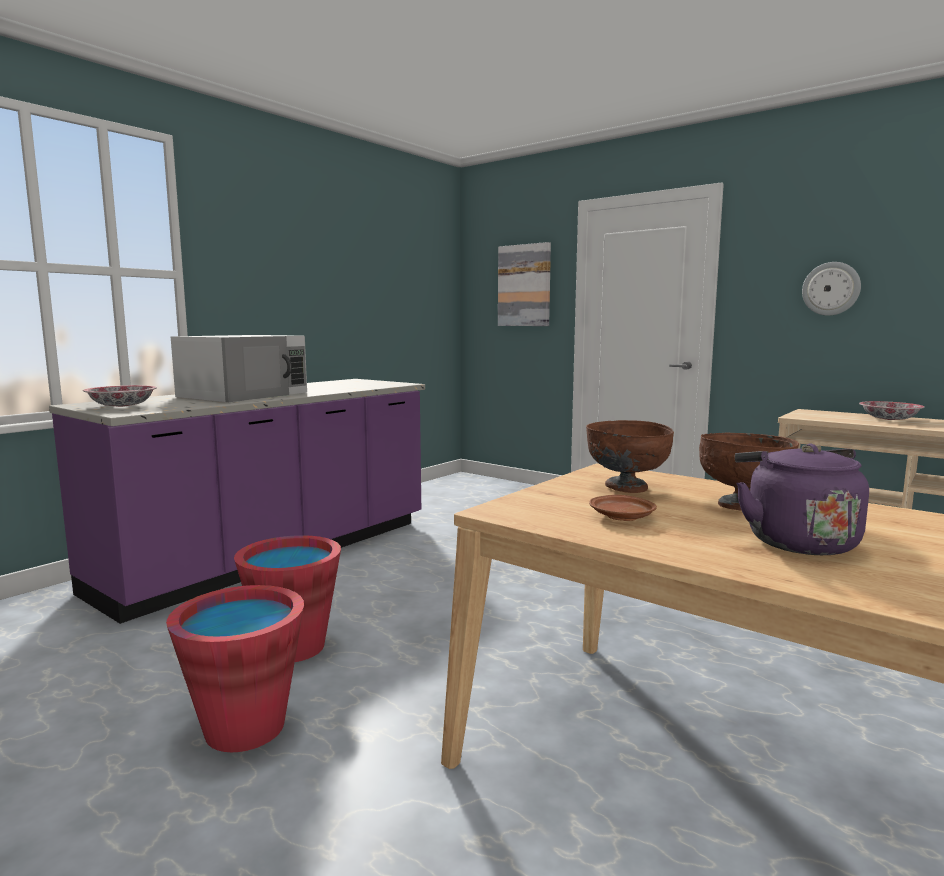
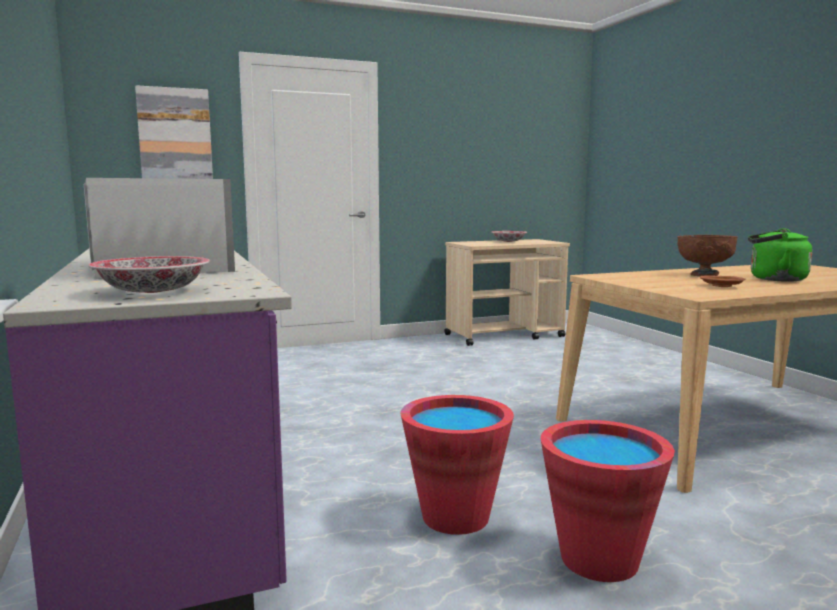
camera: 60 degrees left, 0 degrees up
(626, 488) = (650, 279): brown bowl -> none
(795, 541) = (774, 279): purple kettle -> green kettle
(831, 288) = (455, 154): wall clock -> none

